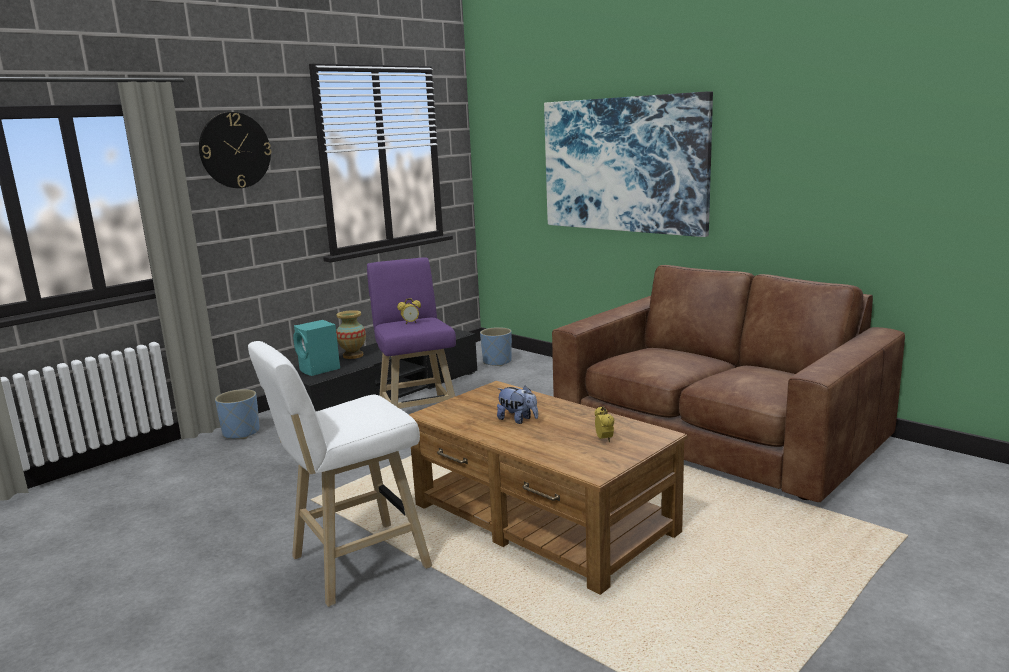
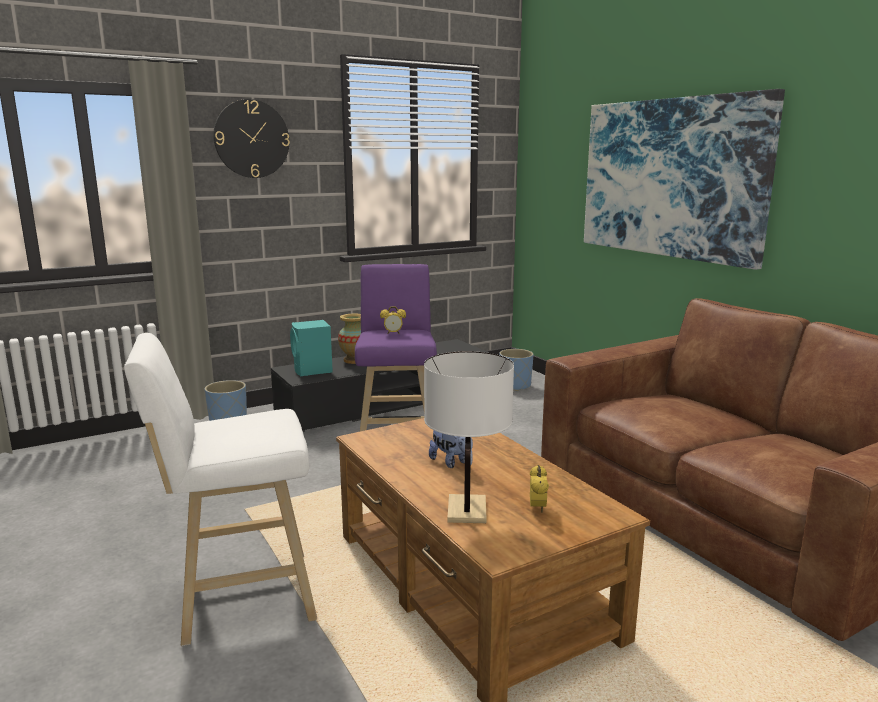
camera: 15 degrees right, 0 degrees up
(553, 450) = (467, 510): none -> white table lamp

